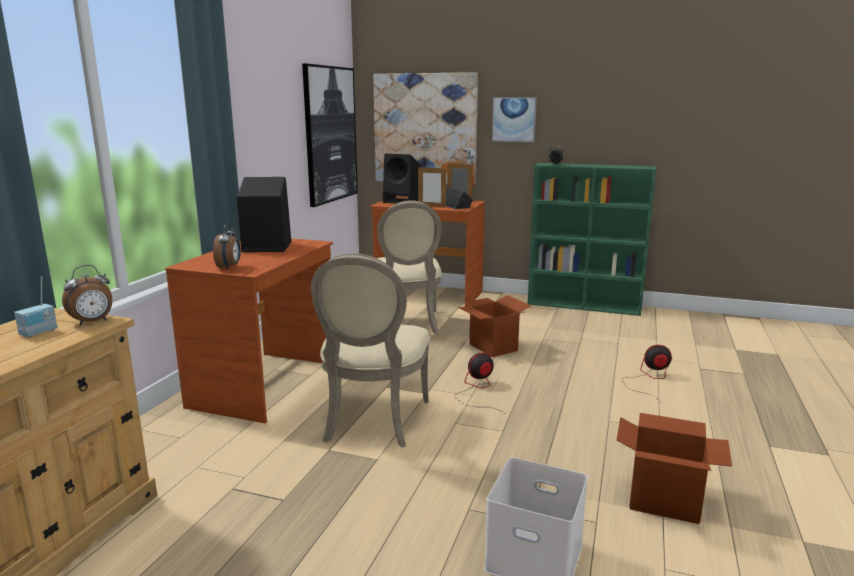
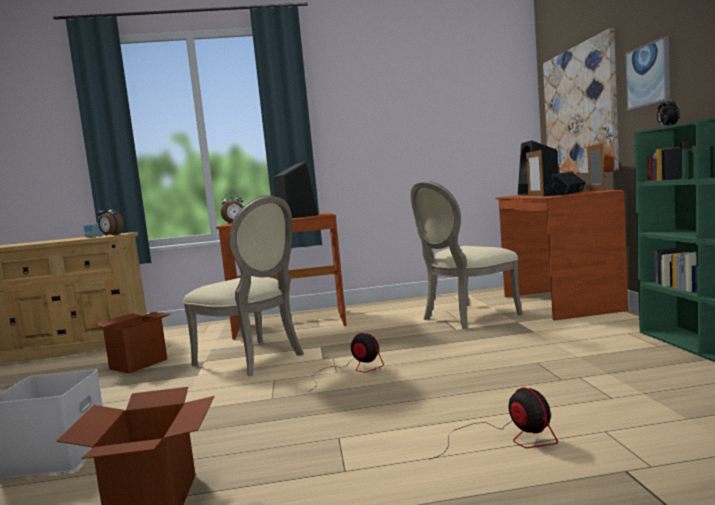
camera: 65 degrees right, 10 degrees down
(330, 134) = (484, 131): picture -> none
(372, 422) = (254, 359): beige chair -> beige chair turned 120 degrees counterclockwise
(493, 347) = (466, 351): cardboard box -> cardboard box (139, 364)

